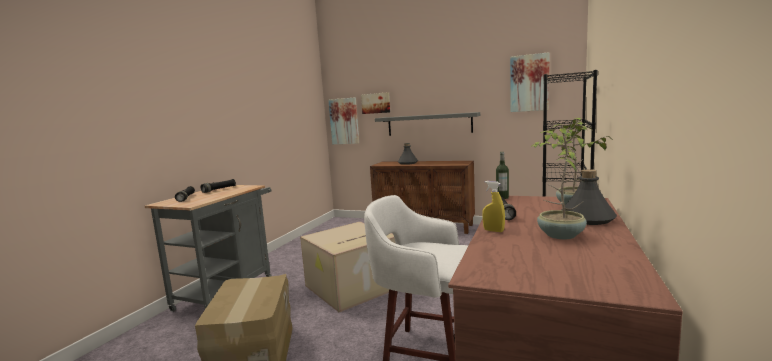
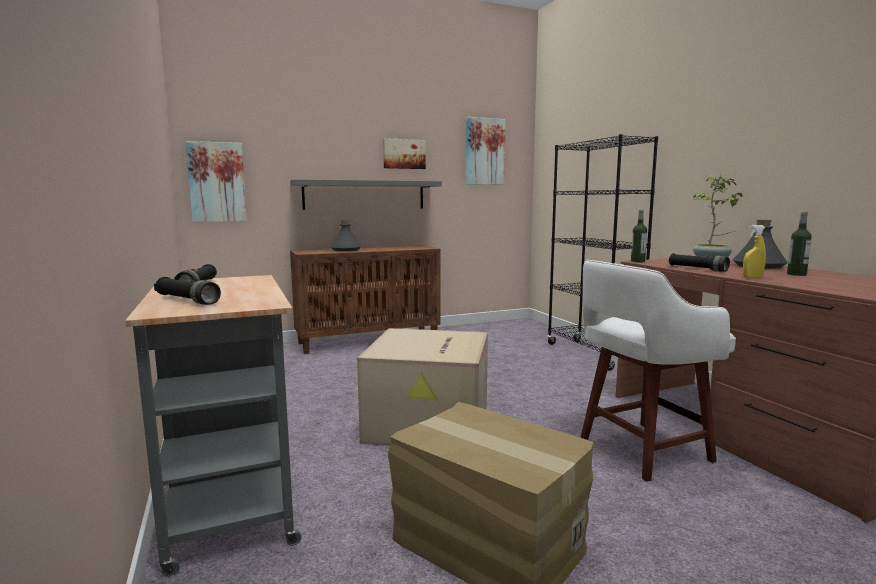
camera: 45 degrees left, 0 degrees up
(376, 103) = (279, 156): picture -> picture (404, 154)
(559, 235) = (796, 274): potted plant -> bottle

